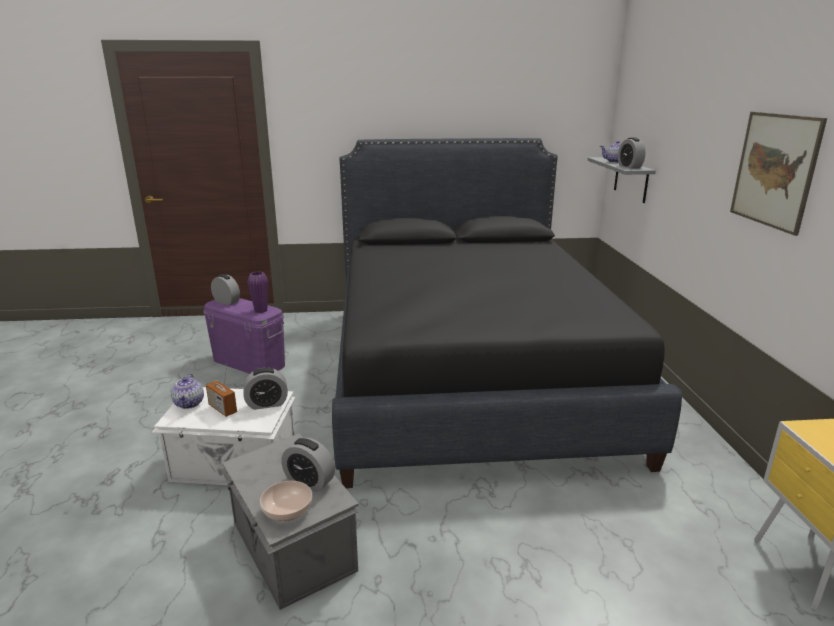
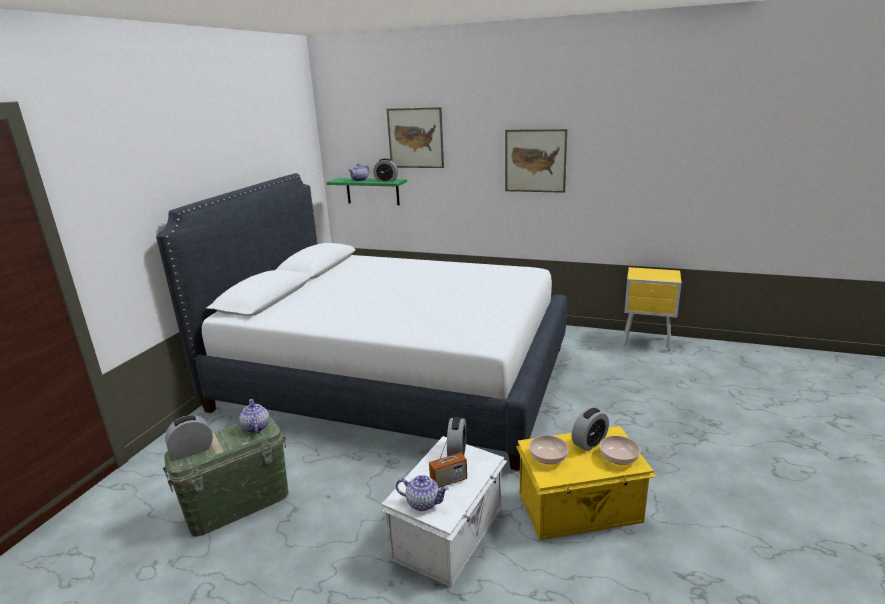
camera: 65 degrees left, 0 degrees up
(248, 362) = (237, 504): purple storage box -> green storage box
(261, 310) = (255, 427): purple vase -> teapot
(273, 457) = (549, 457): none -> bowl
(291, 547) = (580, 508): grey storage box -> yellow storage box
(468, 372) = (395, 377): black bed -> white bed
(631, 179) = (372, 191): grey shelf -> green shelf
(672, 115) = (415, 138): none -> picture

